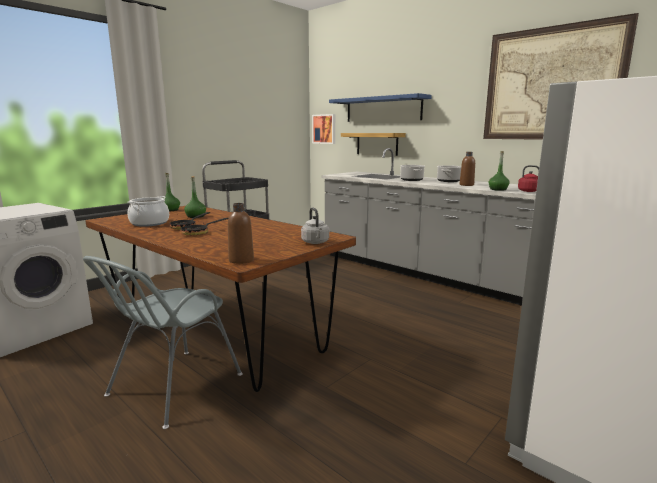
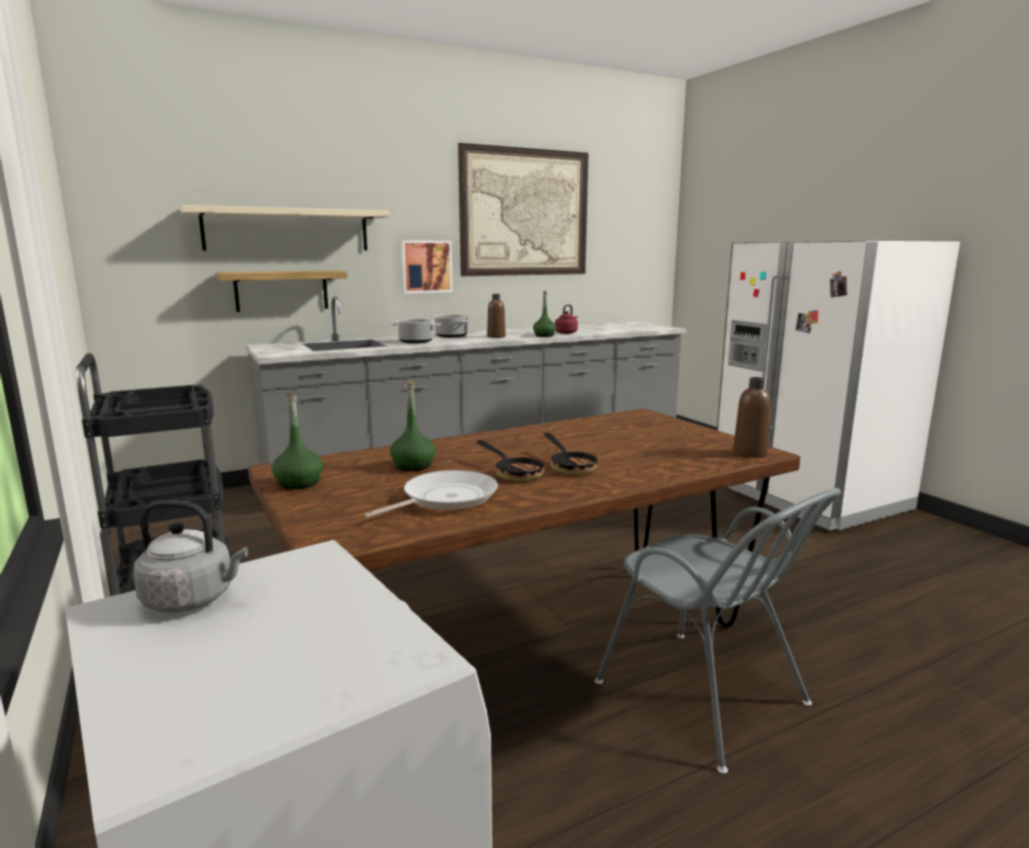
camera: 70 degrees left, 0 degrees up
(149, 223) = (445, 498): cooking pot -> frying pan
(315, 242) = (669, 422): grey kettle -> grey kettle (193, 599)
(324, 129) = (131, 265): picture -> picture (425, 266)
(383, 109) = (287, 230): blue shelf -> beige shelf

